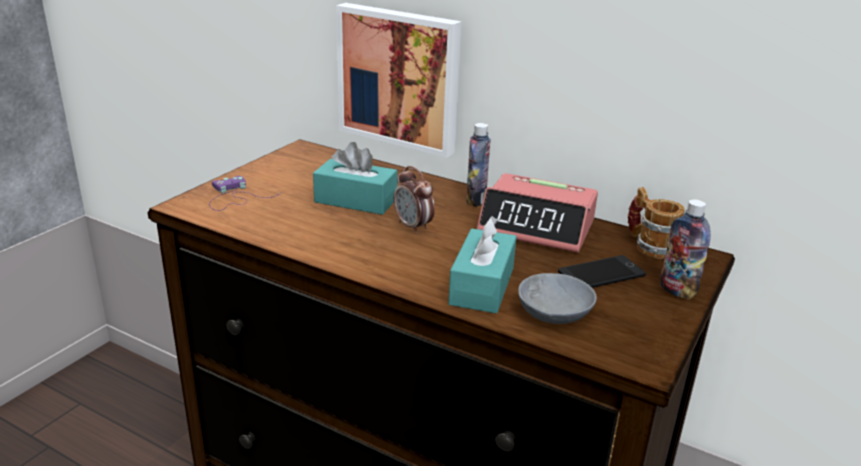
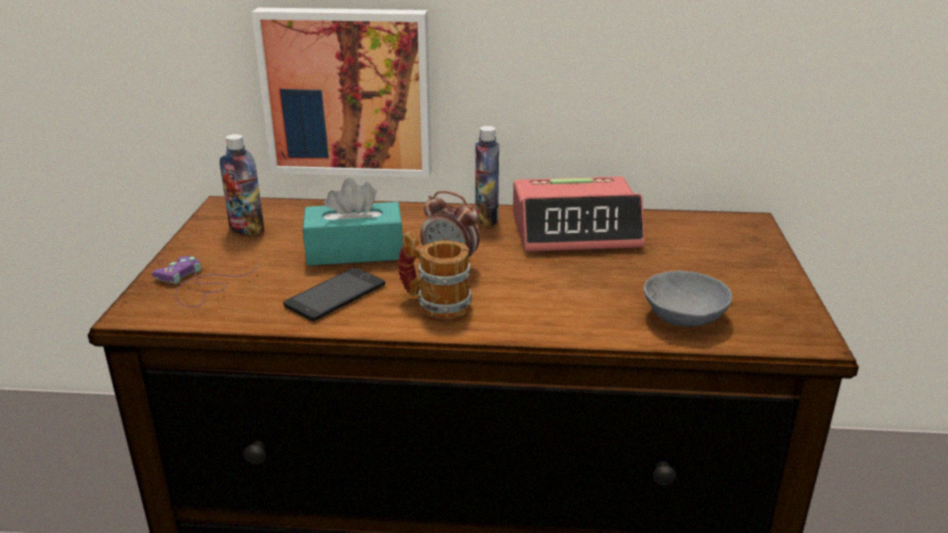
camera: 25 degrees left, 0 degrees up
(482, 286) = (587, 308): turquoise tissue box -> none
(601, 274) = (684, 263): phone -> phone (335, 295)
(649, 246) = (696, 223): mug -> mug (434, 303)
(677, 290) = (764, 260): bottle -> bottle (246, 229)

